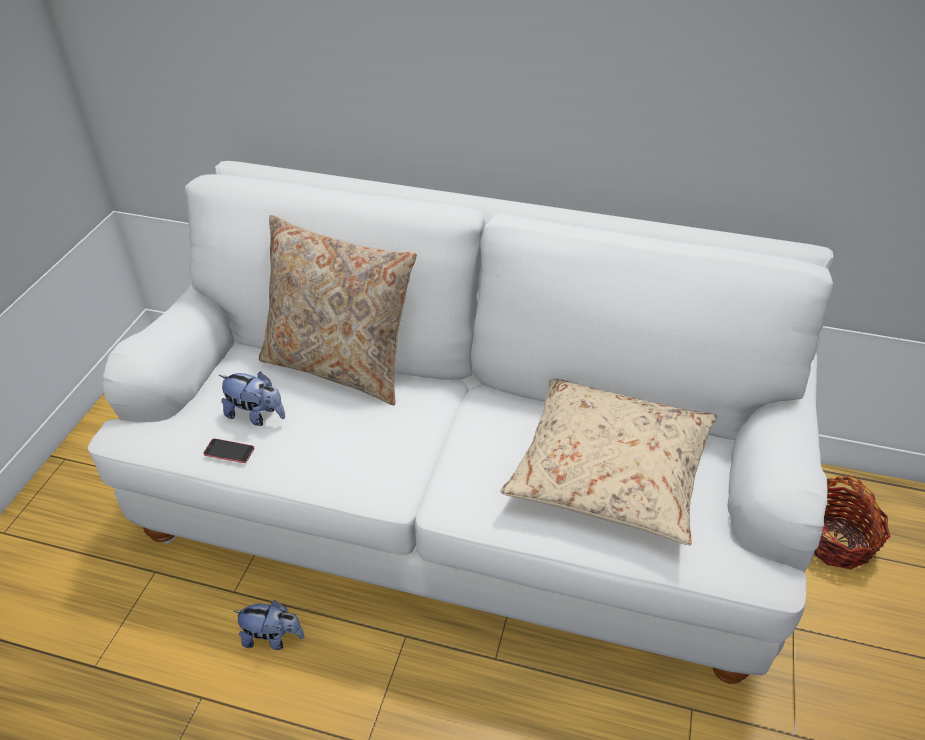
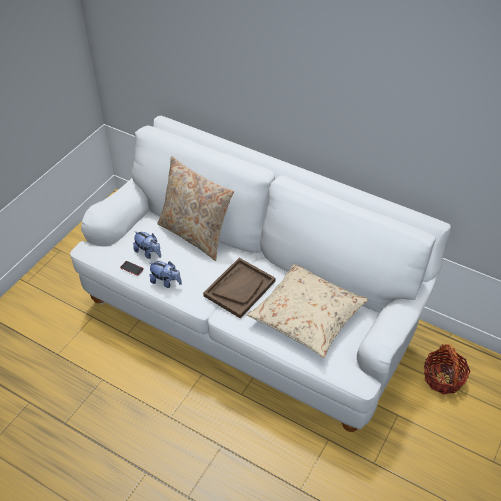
camera: 15 degrees right, 5 degrees up
(273, 638) = (140, 360): plush toy -> plush toy (166, 282)
(460, 447) = (239, 288): none -> brown tray

